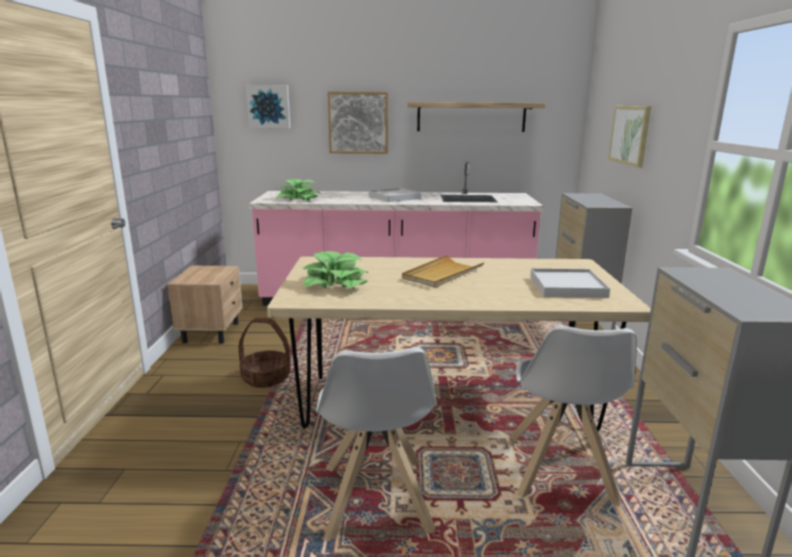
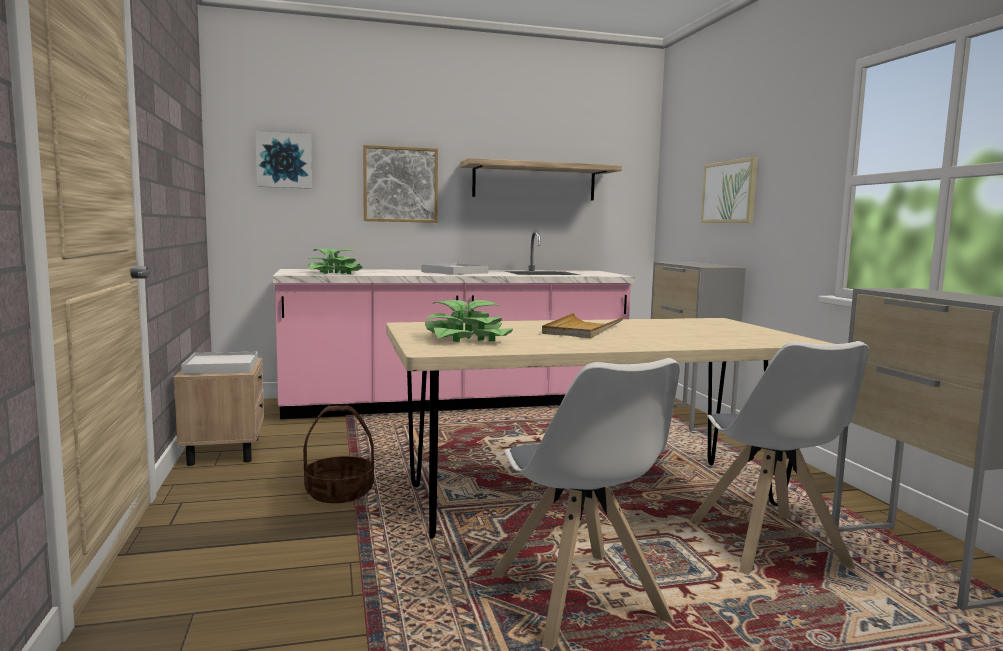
camera: 15 degrees left, 10 degrees down
(567, 286) = (731, 334): white tray -> white tray (222, 367)

